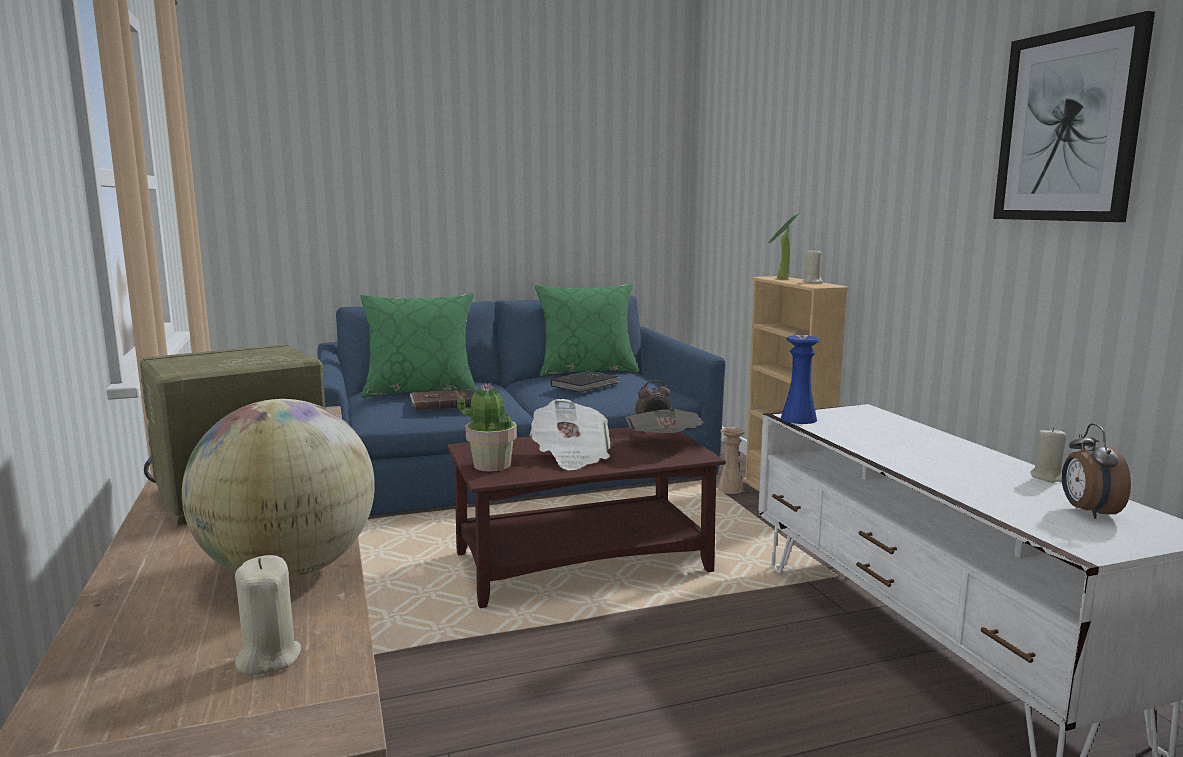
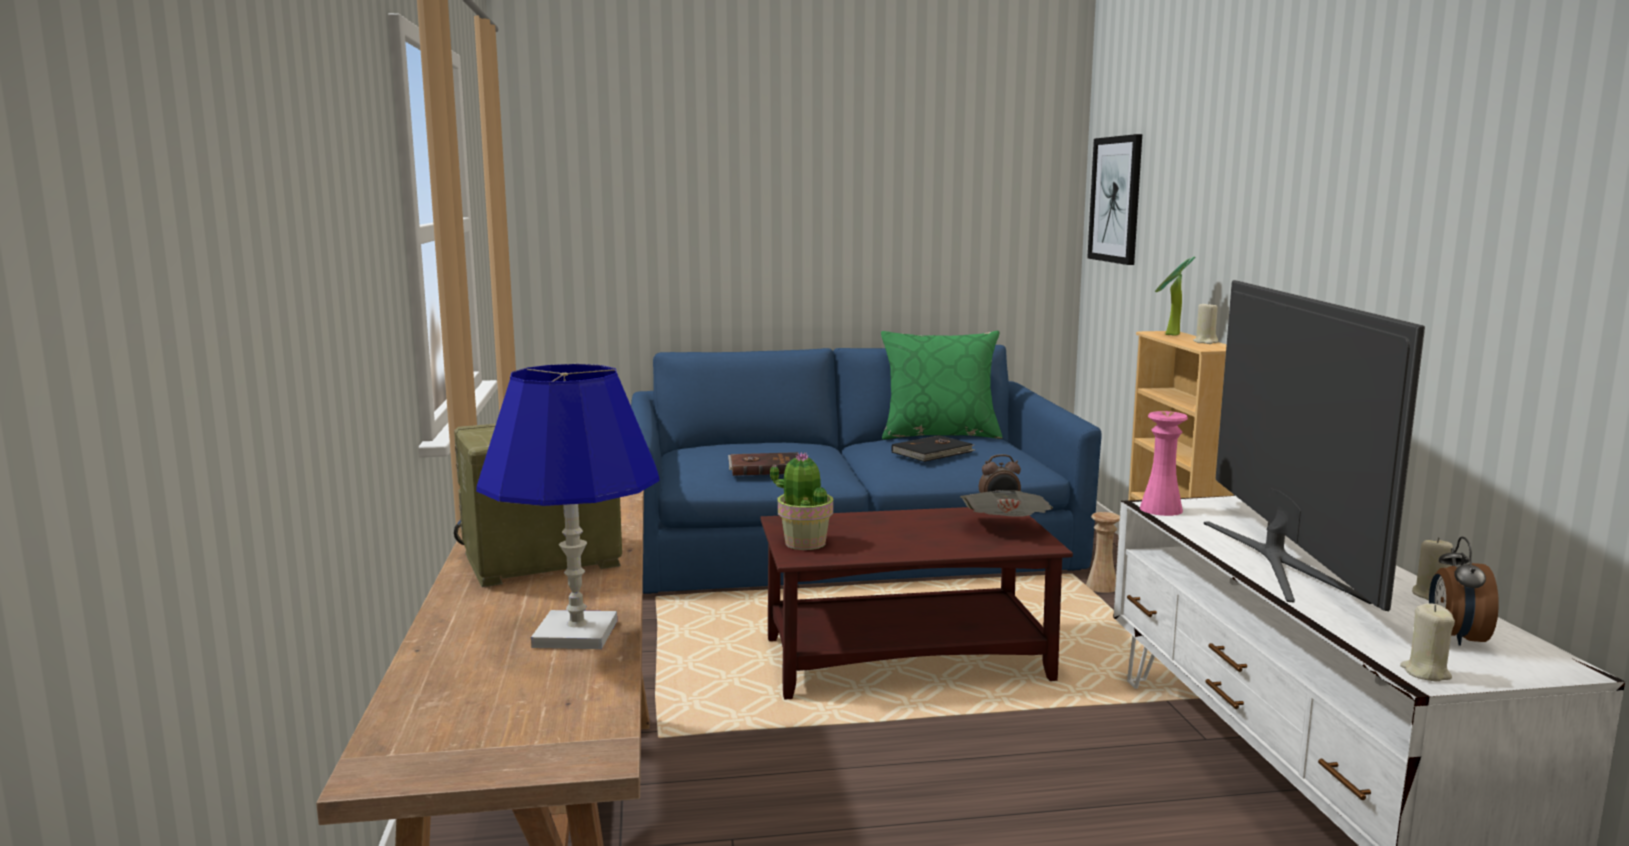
camera: 10 degrees right, 0 degrees up
(268, 658) = (553, 703): beige candle -> beige candle (1425, 672)
(289, 570) = (576, 634): globe -> blue table lamp
(420, 391) = (742, 452): green pillow -> none
(571, 456) = (894, 538): newspaper -> none
(798, 419) = (1161, 509): blue vase -> pink vase
(914, 454) = (1281, 559): none -> television
(1068, 126) = (1486, 179): picture -> picture (1116, 199)

